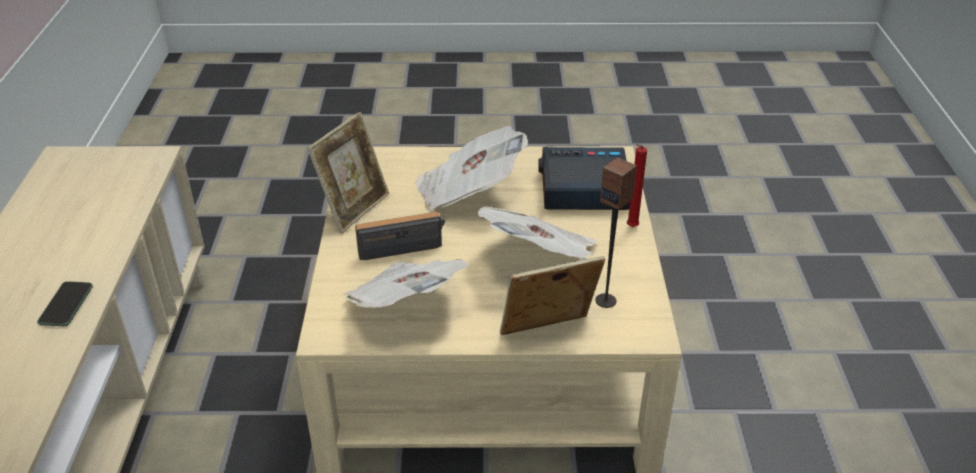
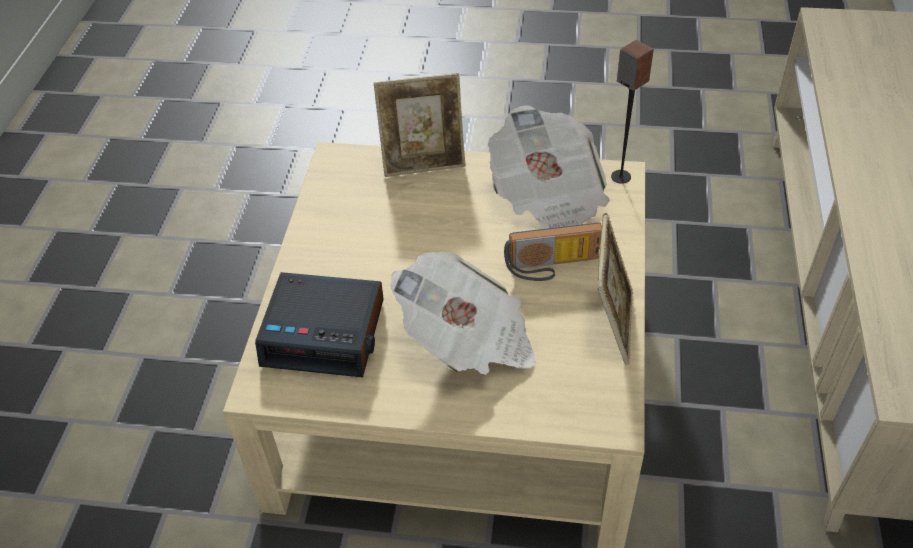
camera: 170 degrees left, 10 degrees up
(66, 305) = (873, 185): phone -> none
(354, 208) = (611, 324): picture frame -> picture frame turned 150 degrees clockwise
(541, 258) = (406, 239): newspaper -> none
(606, 300) = (359, 189): speaker -> speaker (620, 177)
(630, 228) = (296, 269): red candle -> none

